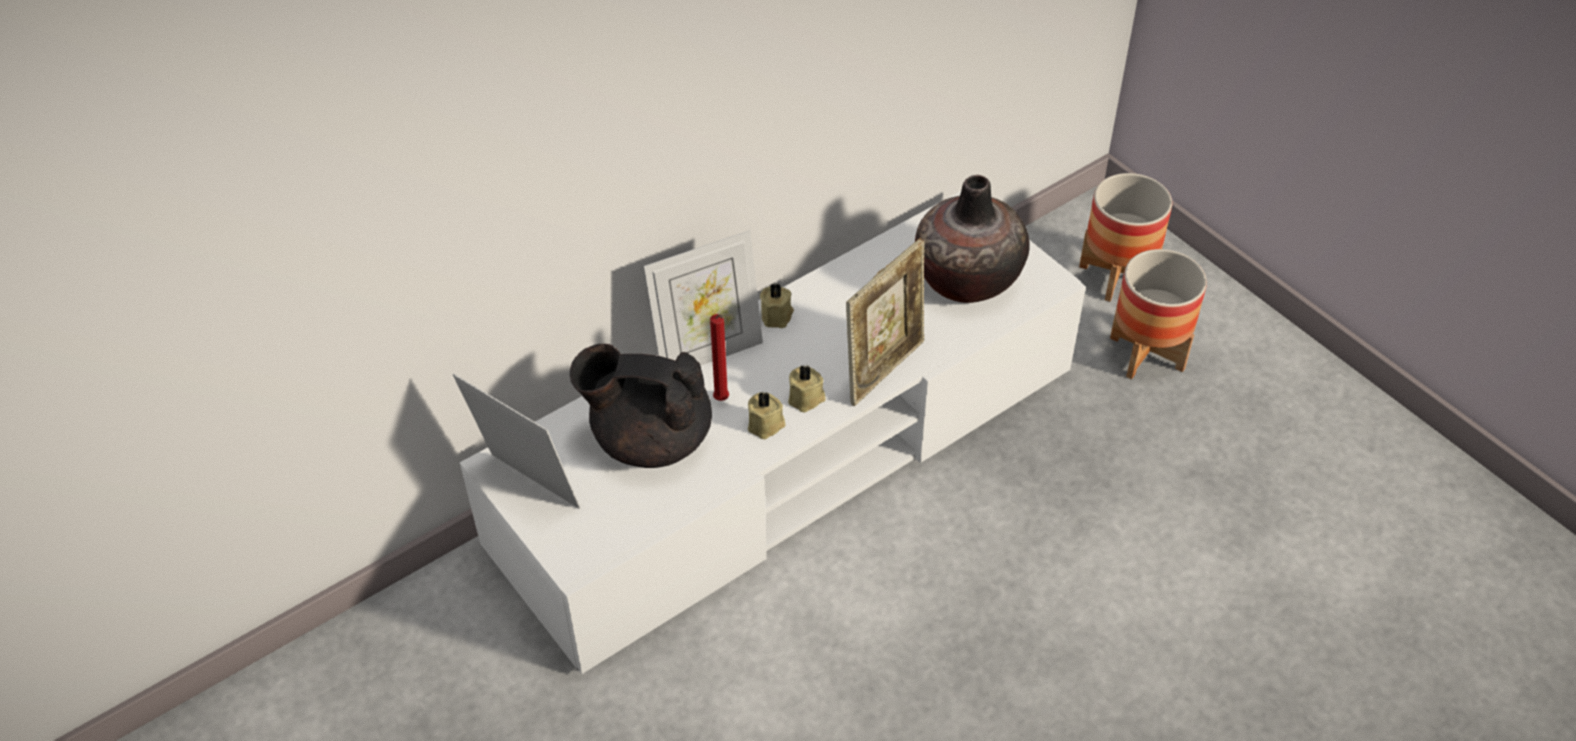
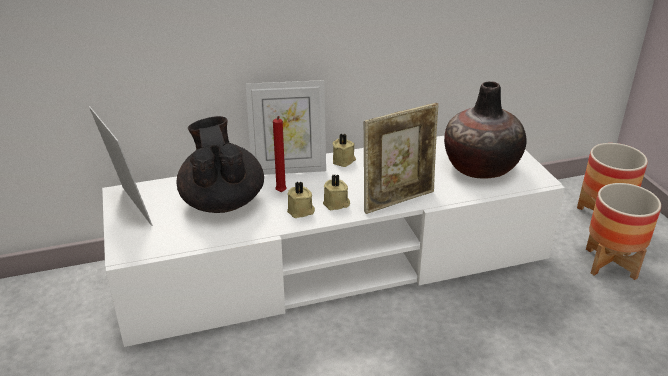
camera: 20 degrees right, 15 degrees down
(650, 439) = (222, 201): black teapot -> black teapot turned 45 degrees clockwise

